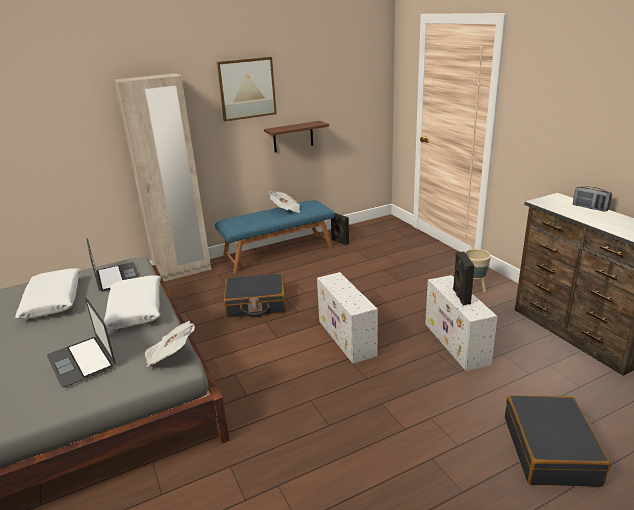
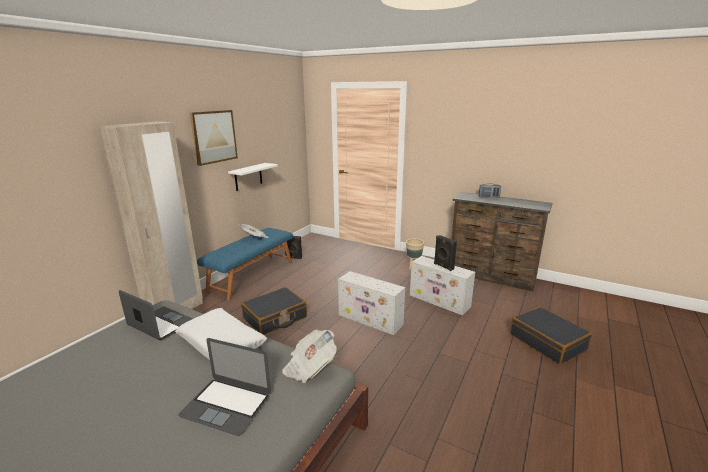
camera: 35 degrees left, 5 degrees down
(53, 300) = (108, 366): white pillow -> none
(293, 136) = (248, 176): brown shelf -> white shelf

